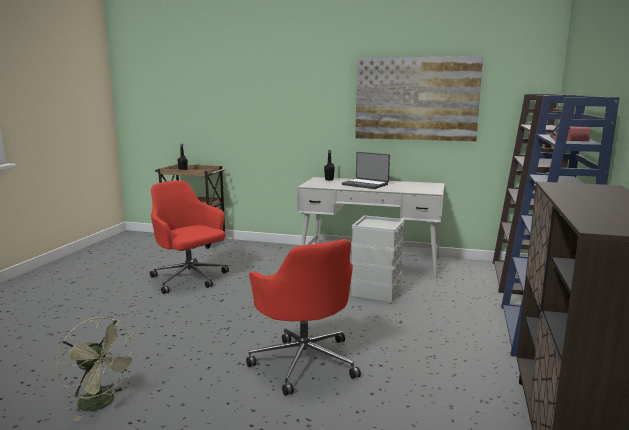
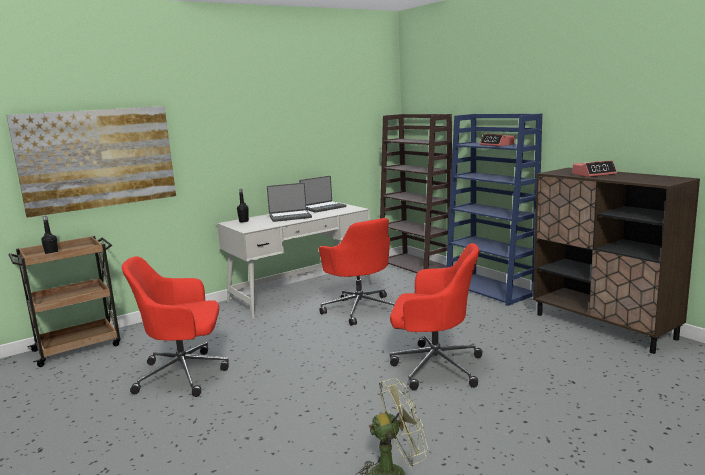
camera: 50 degrees left, 0 degrees up
(375, 291) = (360, 309): grey storage box -> red office chair
(414, 184) = (323, 207): none -> laptop
(416, 99) = (303, 127): picture -> picture (98, 158)
(589, 197) = (594, 174): none -> alarm clock

